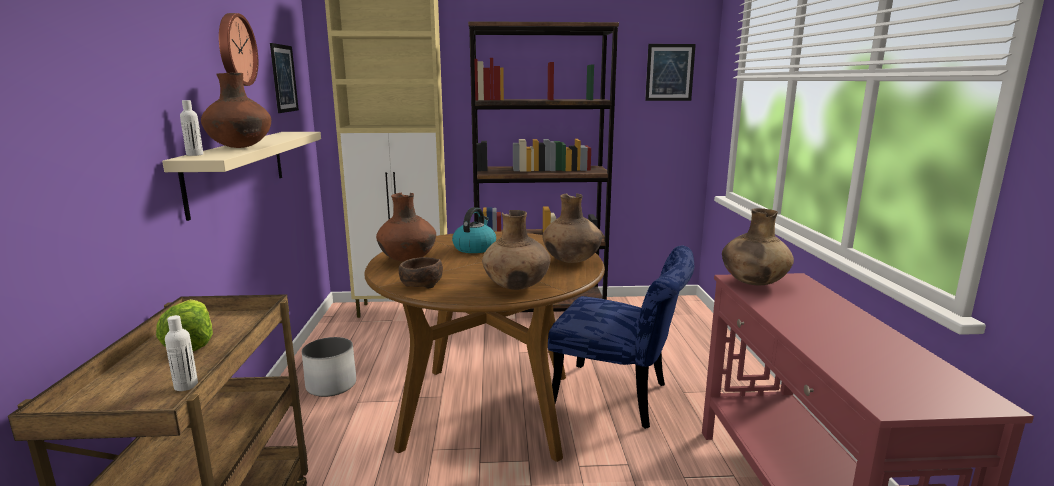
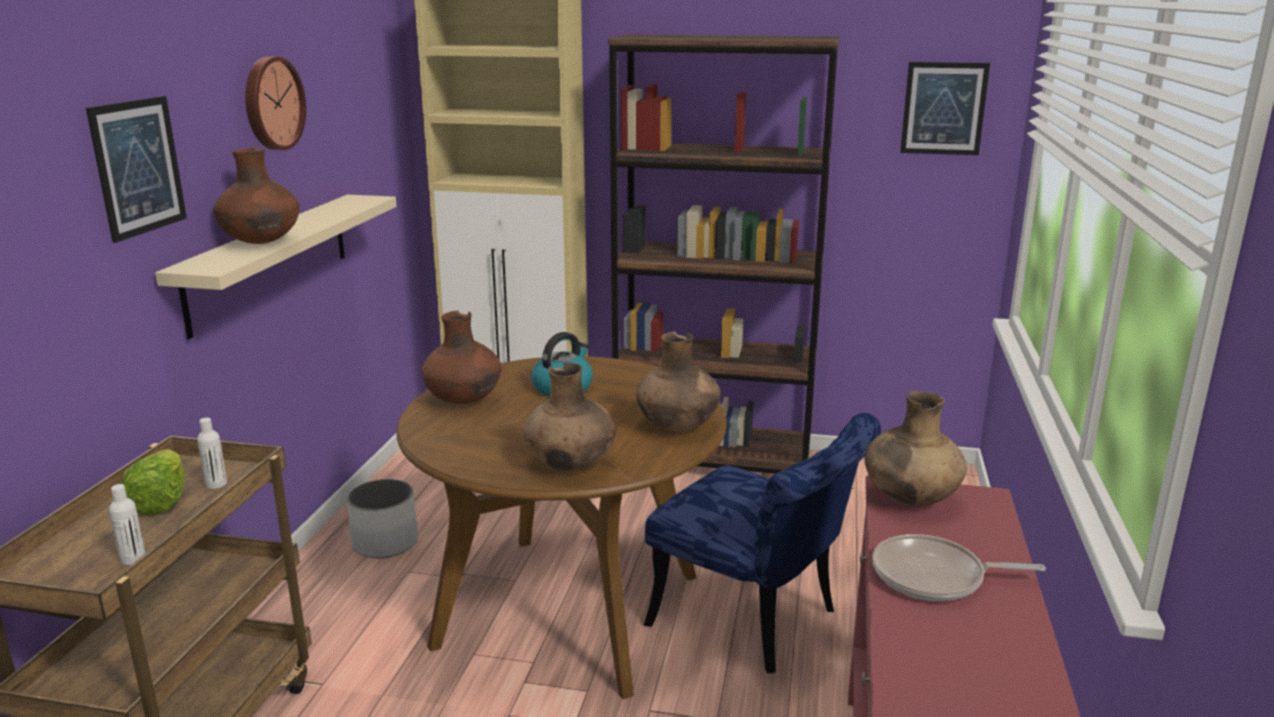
camera: 15 degrees right, 5 degrees up
(195, 155) = (197, 260): white bottle -> white bottle (216, 484)
(284, 78) = (355, 119): picture -> picture (138, 167)
(420, 284) = (454, 445): brown bowl -> none
(812, 321) = (934, 577): none -> frying pan

